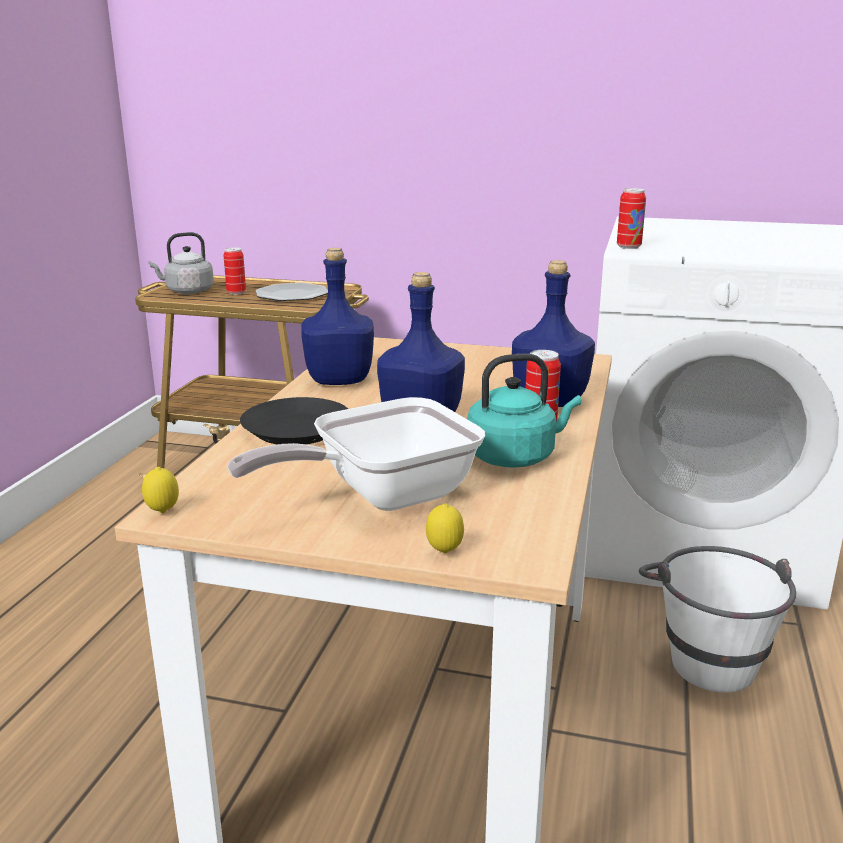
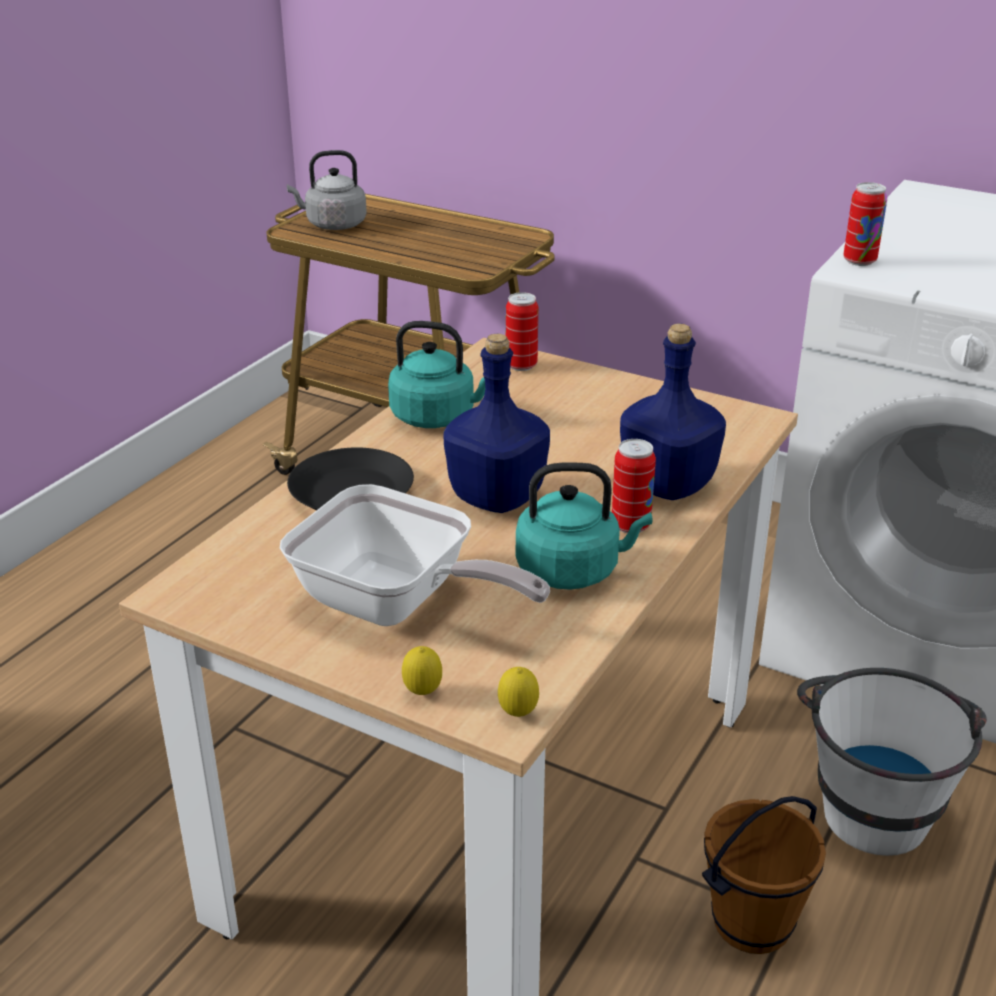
camera: 15 degrees right, 10 degrees up
(163, 512) = (170, 592): lemon -> lemon (518, 715)
(236, 293) = (391, 233): can -> can (521, 365)
(292, 295) = (458, 243): plate -> none
(340, 380) = (437, 417): blue bottle -> turquoise kettle
(381, 496) = (396, 605): frying pan -> frying pan turned 135 degrees counterclockwise
(661, 761) = (751, 922): none -> brown bucket

